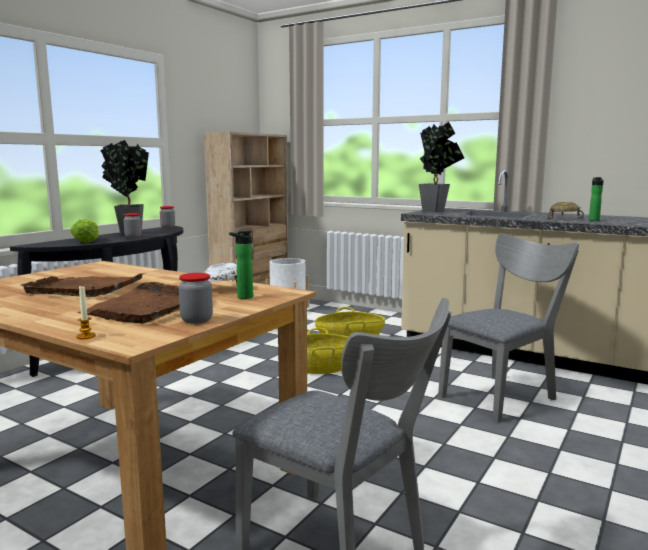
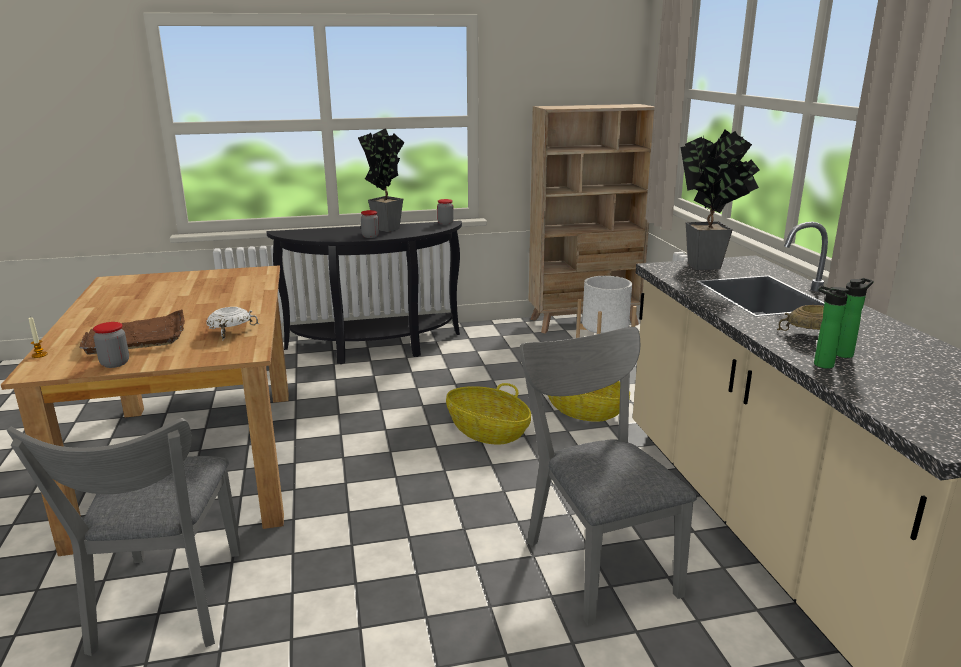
camera: 45 degrees right, 10 degrees up
(85, 288) = (173, 300): brown tray -> none
(87, 241) = (325, 235): lettuce -> none
(242, 297) = (208, 348): bottle -> bottle (820, 364)
(502, 395) = (596, 559): grey chair -> grey chair turned 120 degrees counterclockwise

